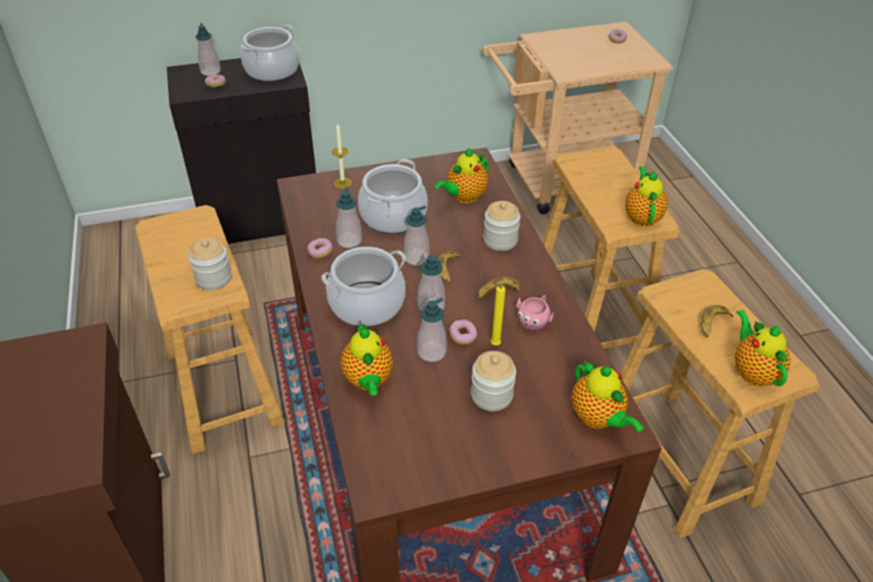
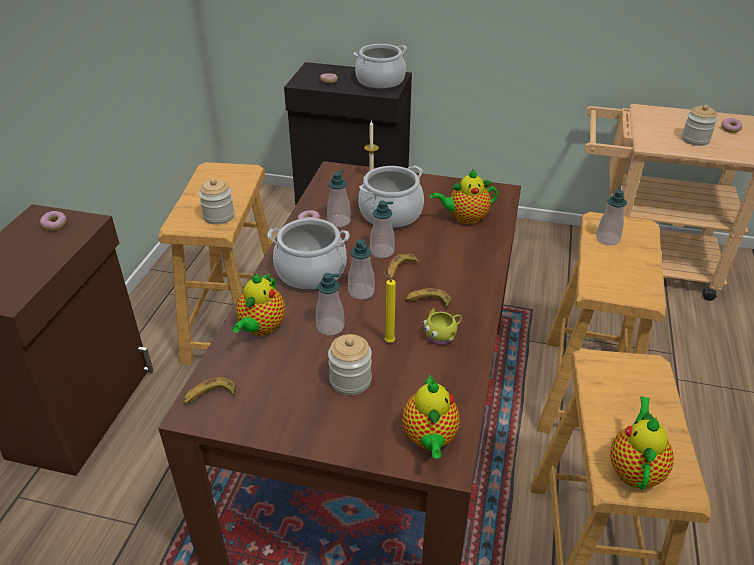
camera: 30 degrees right, 5 degrees down
(210, 71) = (333, 72): soap dispenser -> soap dispenser (607, 239)
(463, 336) = (367, 325): donut -> donut (55, 225)
(500, 240) = (467, 262): jar -> jar (695, 140)
(534, 319) = (442, 335): pink mug -> yellow mug
(642, 217) = (630, 288): teapot -> none
(712, 324) = (626, 409): banana -> banana (210, 396)

